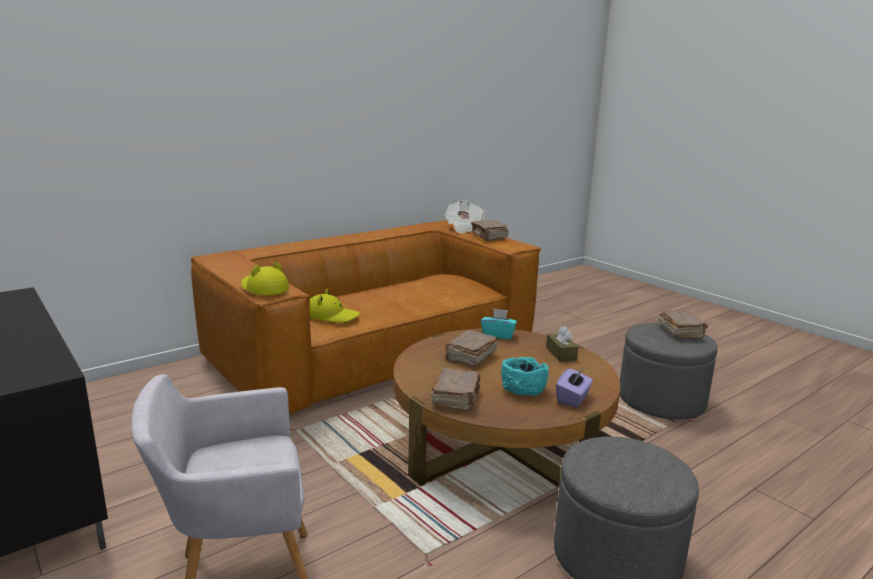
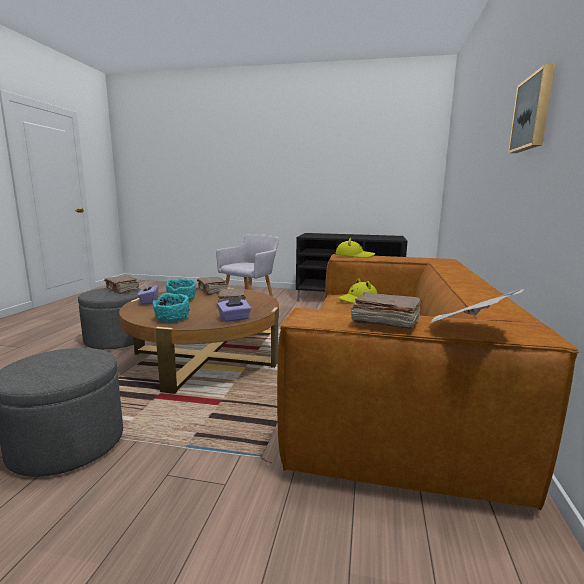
camera: 140 degrees right, 5 degrees down
(332, 100) = (533, 113): none -> picture
(498, 335) = (234, 319): turquoise tissue box -> purple tissue box
(561, 354) = (172, 319): brown tissue box -> turquoise bowl
(680, 332) = (40, 371): brown book -> brown book (122, 290)

